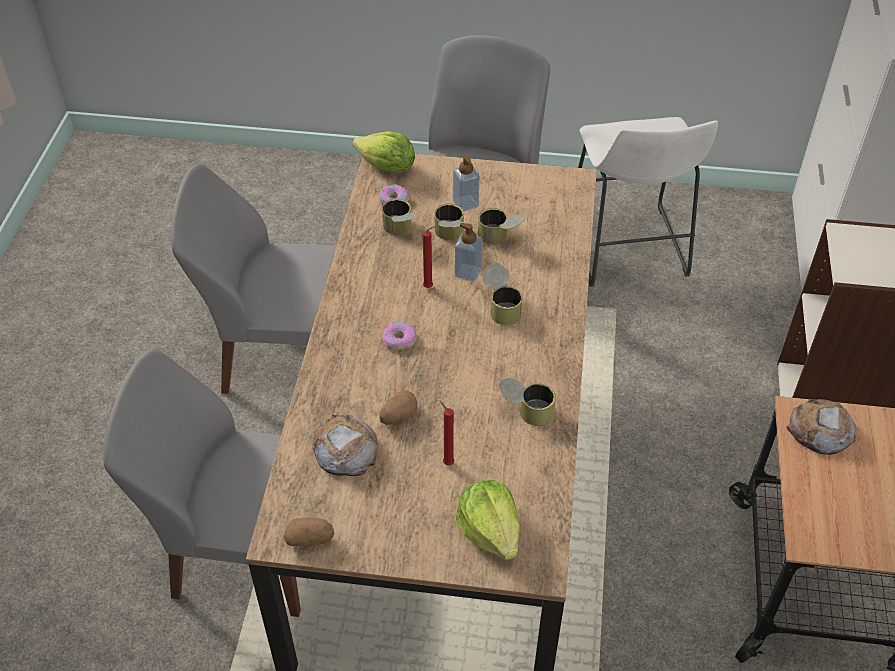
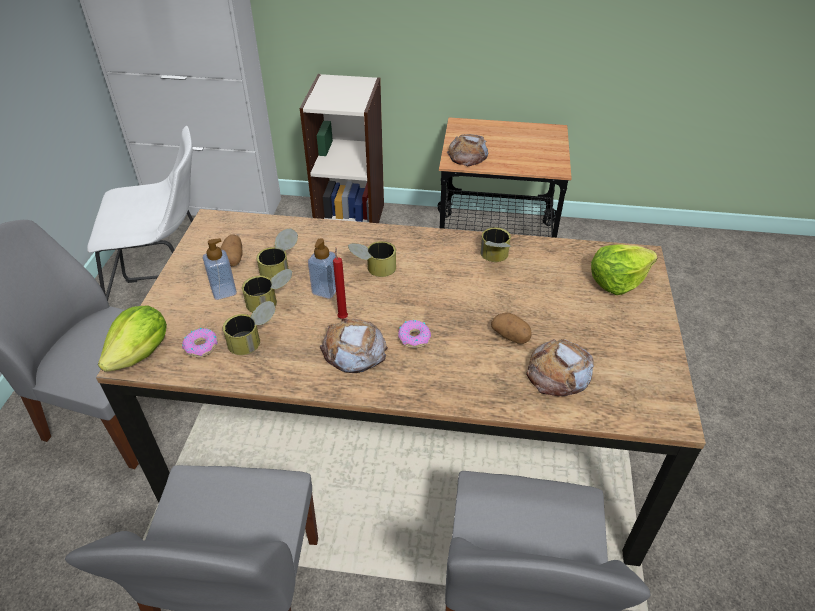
camera: 90 degrees left, 5 degrees down
(310, 539) = (666, 393): potato -> potato (233, 258)
(384, 296) = (353, 351): none -> bread
(447, 462) = (556, 304): red candle -> none

